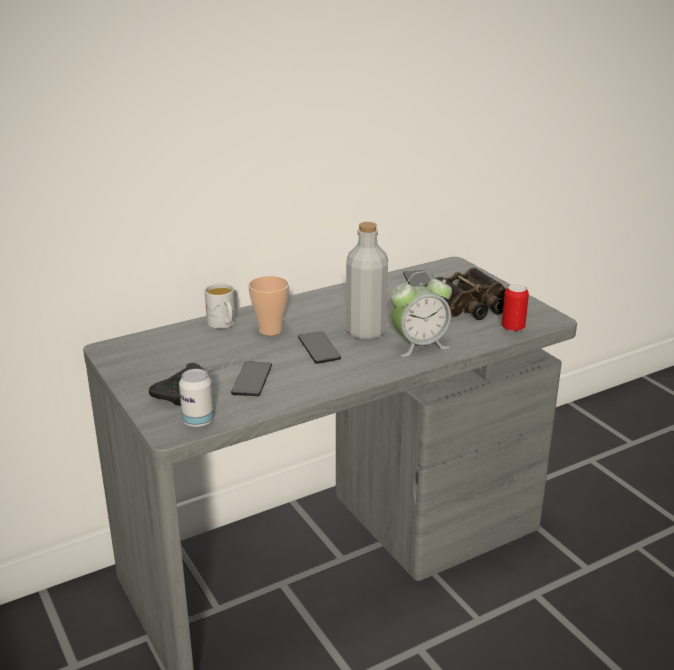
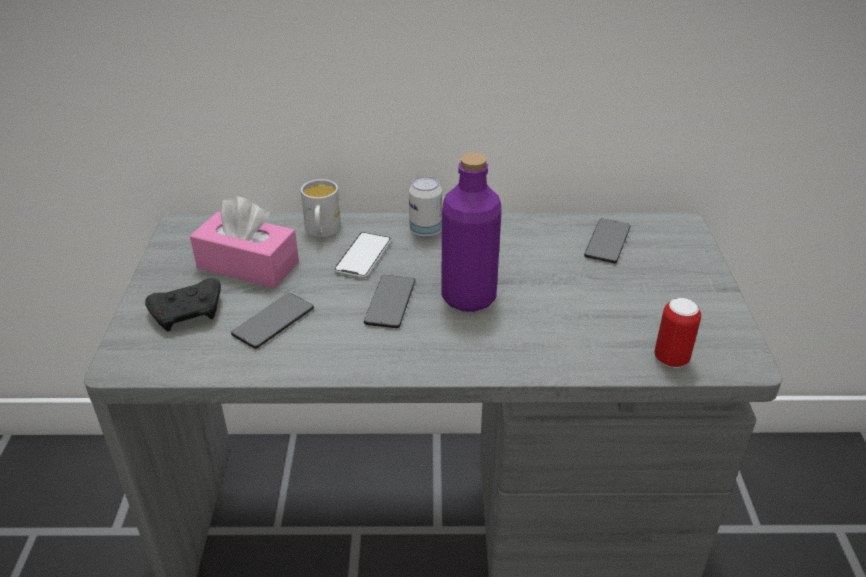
camera: 30 degrees right, 10 degrees up
(192, 356) = (248, 265): none -> pink tissue box
(198, 422) = (160, 361): can -> can (425, 231)
(270, 330) = (363, 256): cup -> phone
(366, 332) = (468, 297): grey bottle -> purple bottle
(419, 345) = (516, 342): alarm clock -> none
(468, 305) = (642, 297): binoculars -> none

